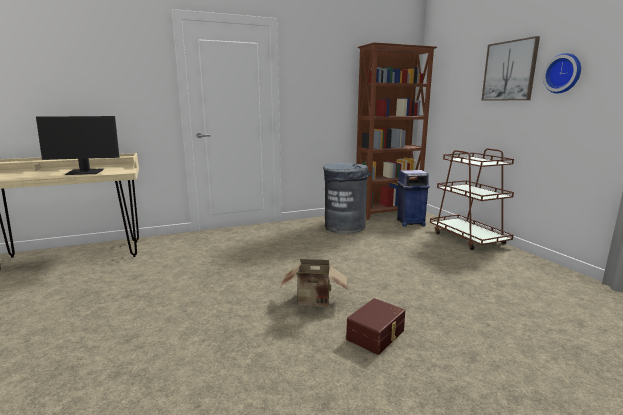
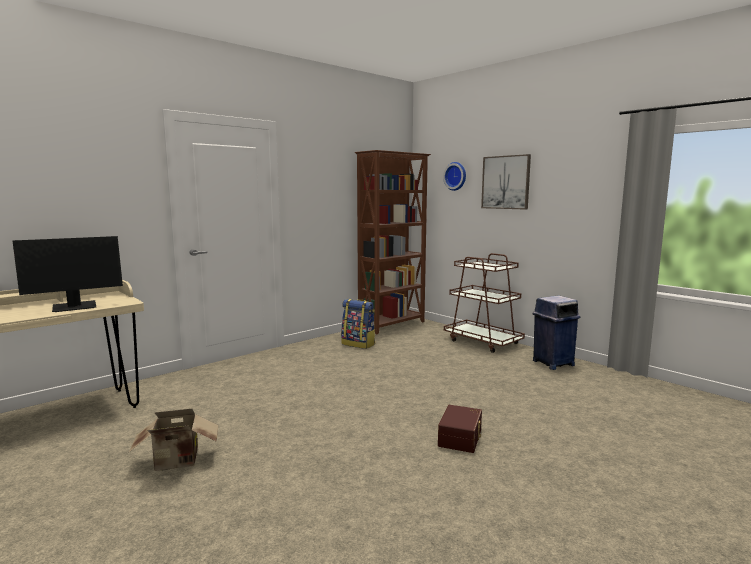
camera: 20 degrees left, 5 degrees down
(314, 301) = (384, 420): cardboard box -> cardboard box (178, 462)
(344, 227) = (359, 344): grey trash can -> backpack
(410, 222) = (421, 332): blue trash can -> blue trash can (552, 363)
(563, 73) = (554, 187): wall clock -> wall clock (456, 176)

